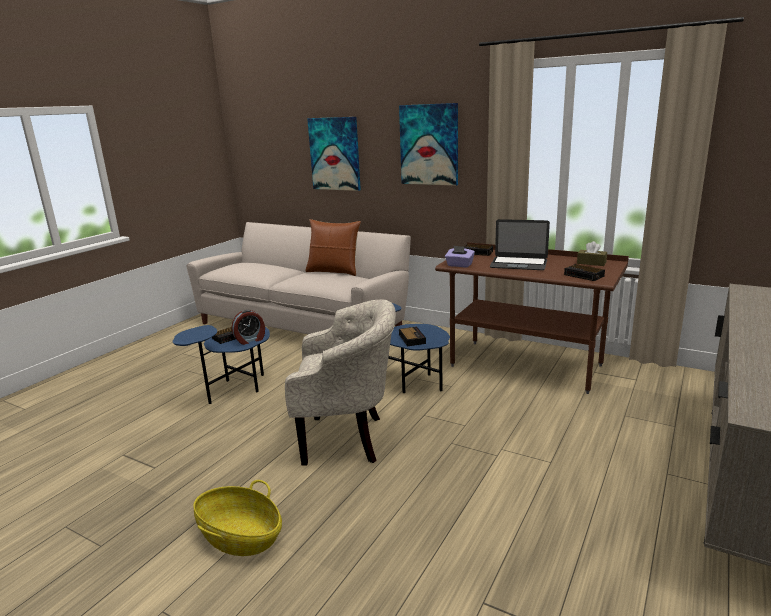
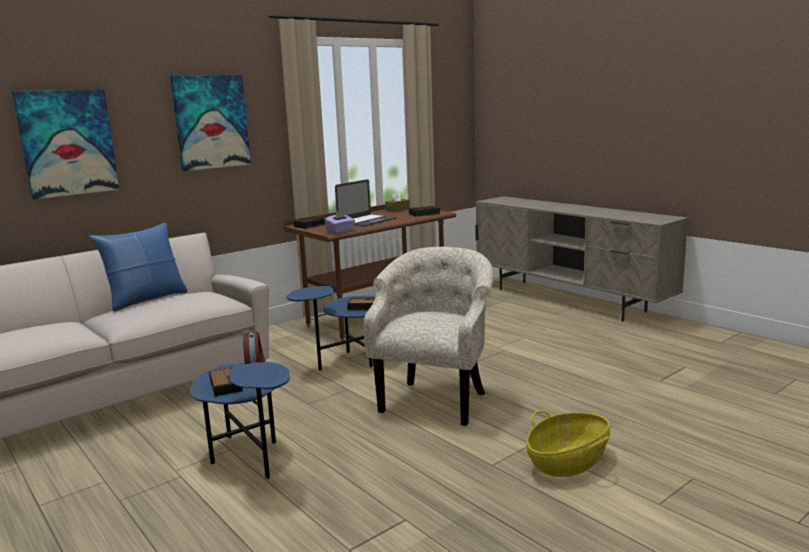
camera: 70 degrees left, 5 degrees down
(334, 271) = (146, 299): brown pillow -> blue pillow

